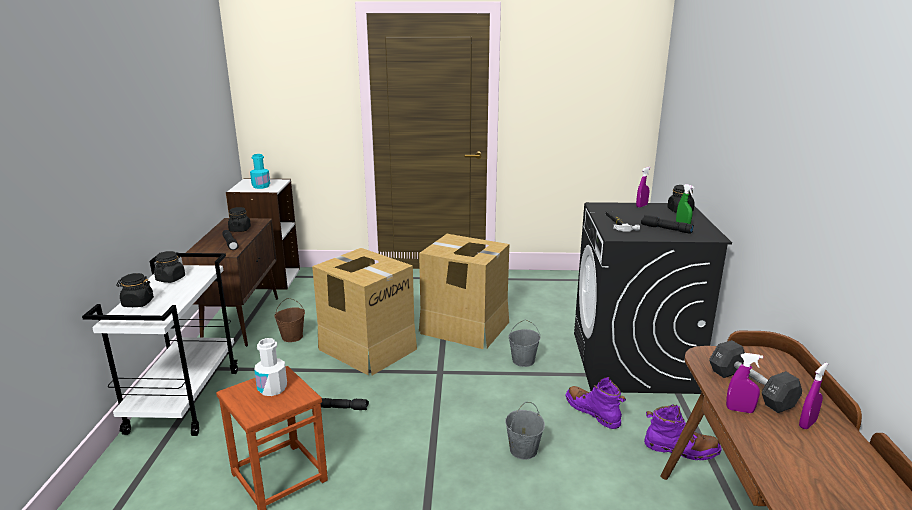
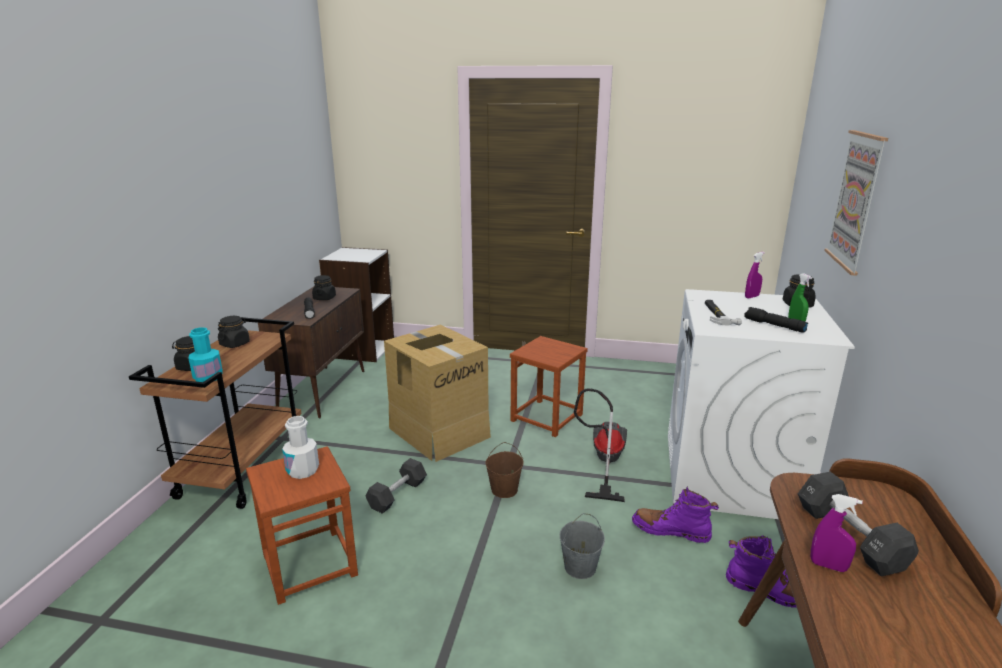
camera: 10 degrees right, 0 degrees up
(184, 400) = (242, 469): white cart -> brown cart
(261, 186) = (355, 256): turquoise bottle -> turquoise bottle (208, 377)
(292, 337) = (367, 412): brown bucket -> brown bucket (504, 489)
(344, 408) = (397, 495): black flashlight -> black dumbbell
(464, 327) = (547, 418): cardboard box -> brown stool
(523, 360) = (603, 461): grey bucket -> vacuum cleaner
(592, 412) = (671, 531): purple boot -> purple boot turned 45 degrees counterclockwise
(633, 362) = (730, 476): black washing machine -> white washing machine
(722, 121) = (856, 200): none -> picture
(807, 424) = (921, 597): purple spray bottle -> none

